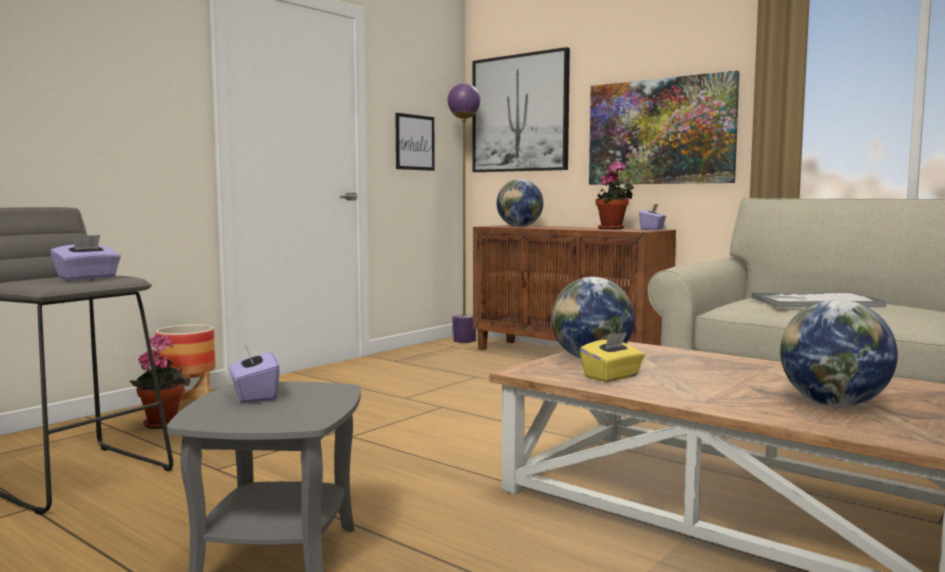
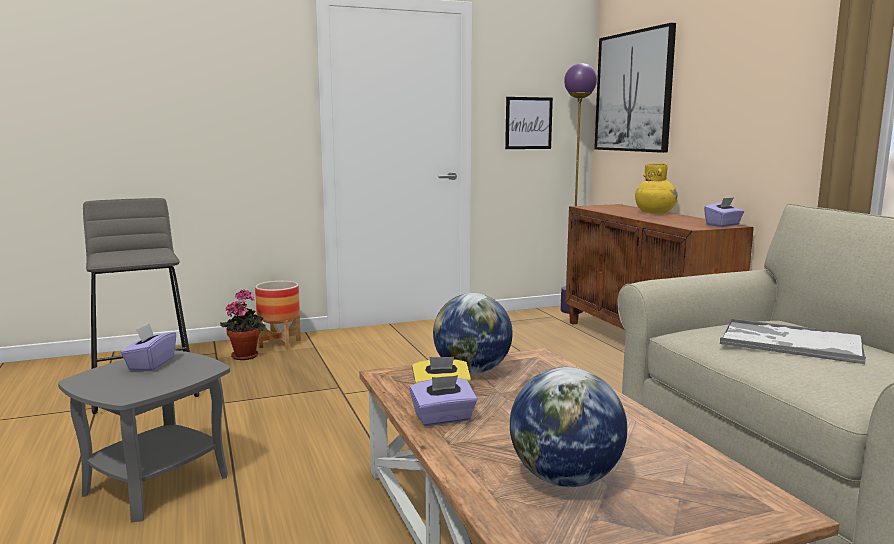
camera: 30 degrees right, 5 degrees up
(87, 278) = (140, 254): purple tissue box -> purple tissue box (443, 418)
(519, 226) = (610, 209): globe -> none
(567, 227) = (655, 213): none -> yellow vase
(613, 229) = (685, 221): potted plant -> none
(660, 132) = (748, 116): picture -> none

